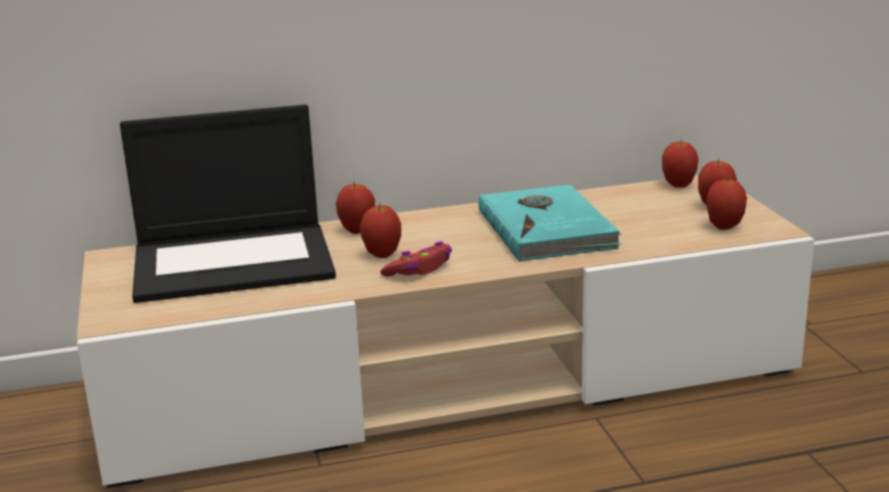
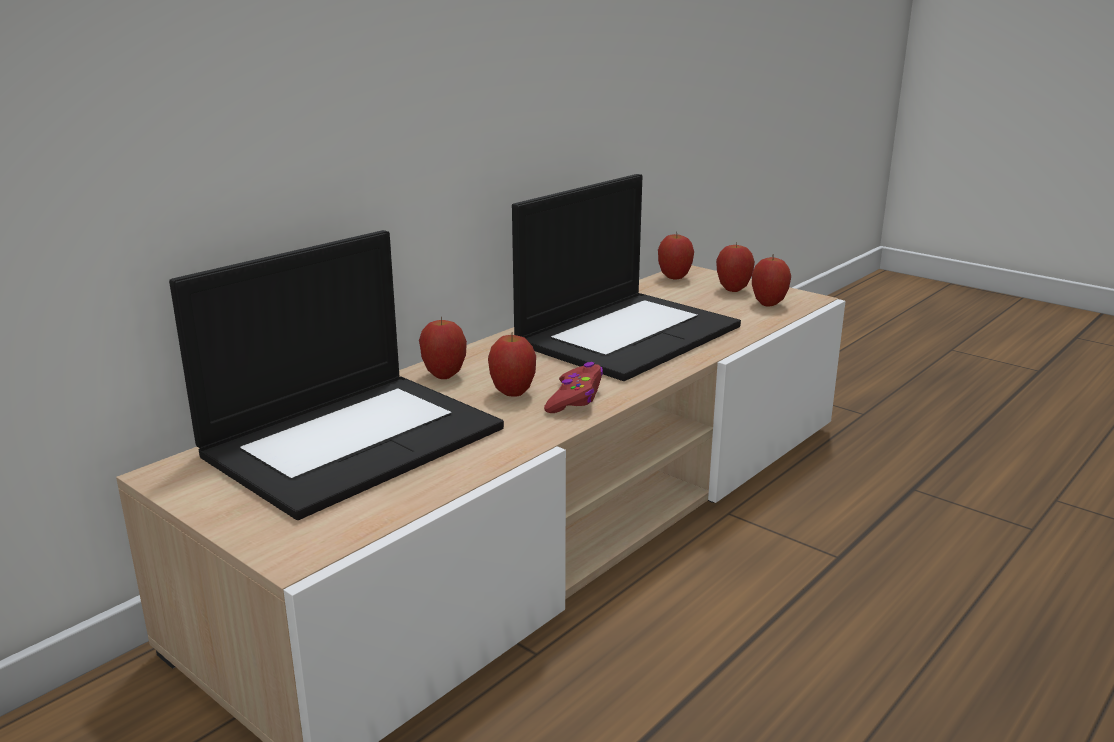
camera: 35 degrees left, 0 degrees up
(548, 228) = (628, 334): turquoise book -> laptop

